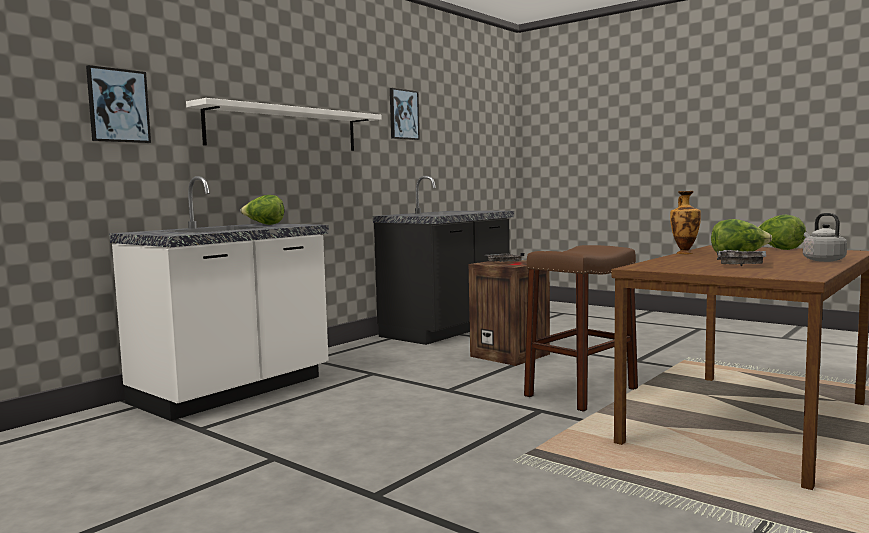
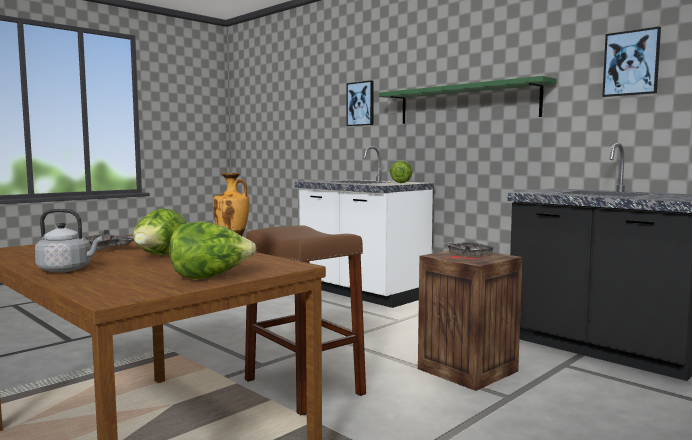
camera: 95 degrees right, 0 degrees up
(285, 129) = (466, 104): white shelf -> green shelf

